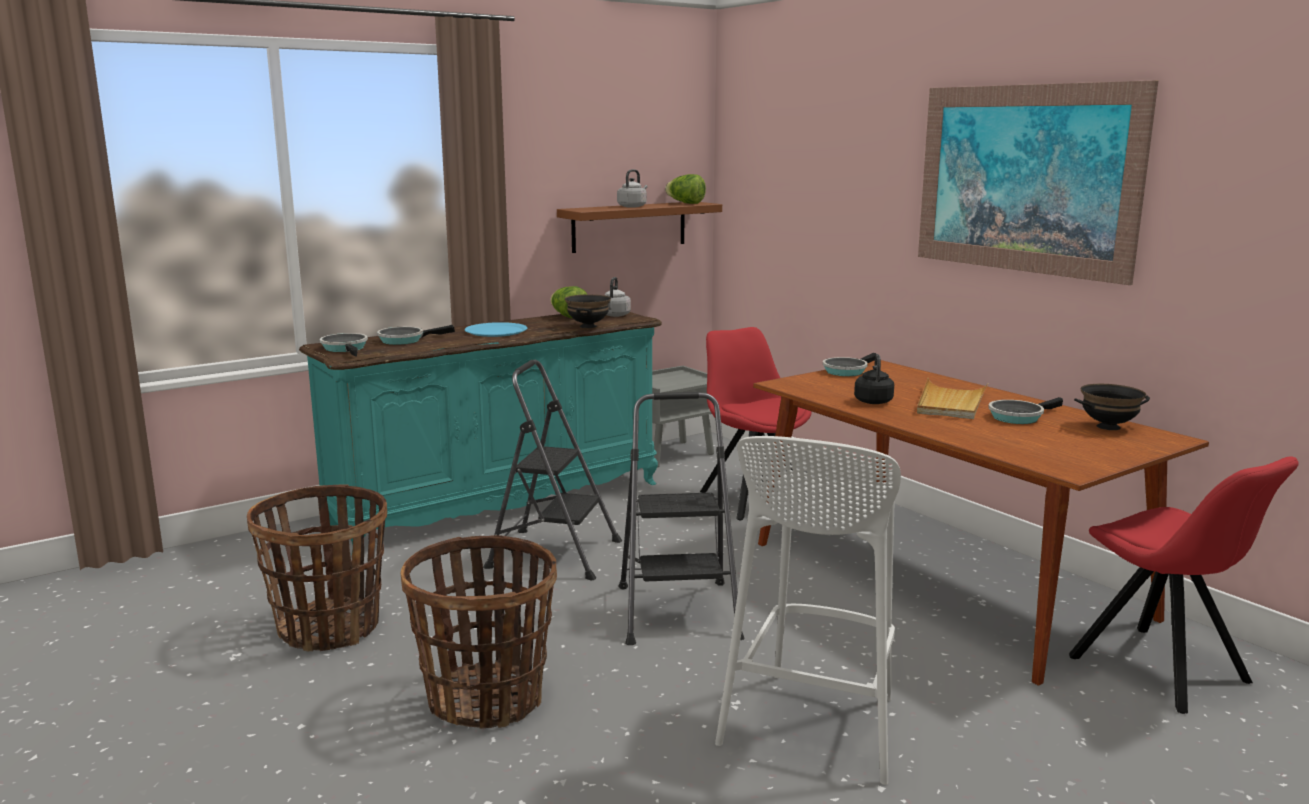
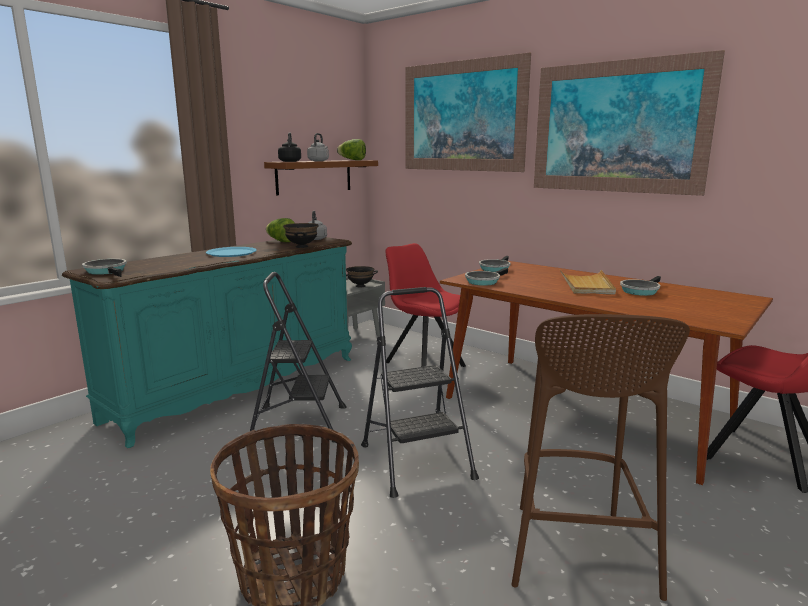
camera: 15 degrees left, 0 degrees up
(329, 628) = (120, 522): basket -> none
(405, 340) = (158, 262): frying pan -> frying pan (484, 281)
(814, 726) = (577, 551): white stool -> brown stool
(832, 148) = (462, 116): none -> picture
(873, 401) = (535, 287): black kettle -> black kettle (290, 161)
(1108, 427) = (702, 293): black bowl -> black bowl (360, 286)

